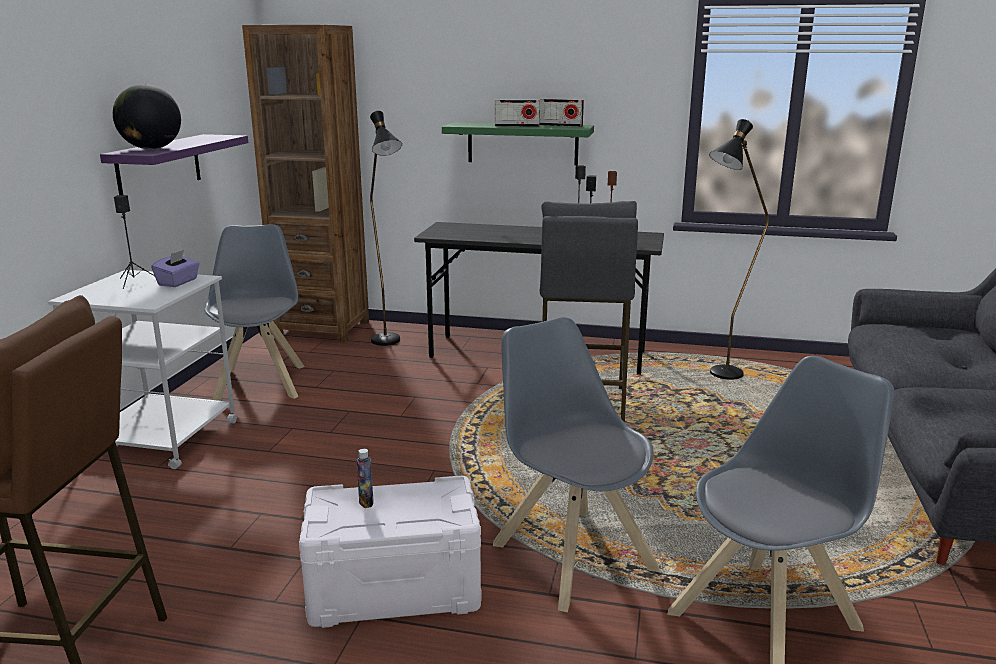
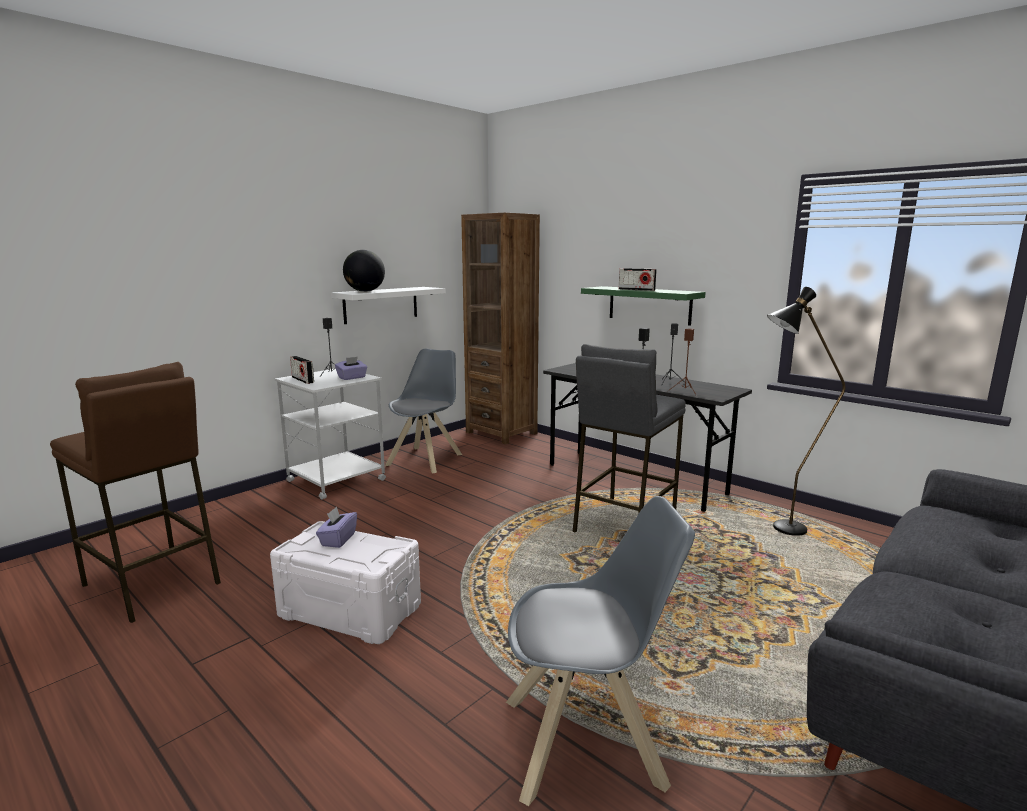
camera: 30 degrees right, 5 degrees down
(159, 166) = (381, 304): purple shelf -> white shelf
(366, 502) = (338, 539): bottle -> purple tissue box
(389, 344) = (533, 450): black floor lamp -> none
(560, 125) = (673, 291): radio -> radio (302, 380)
(571, 554) = (489, 630): grey chair -> none

